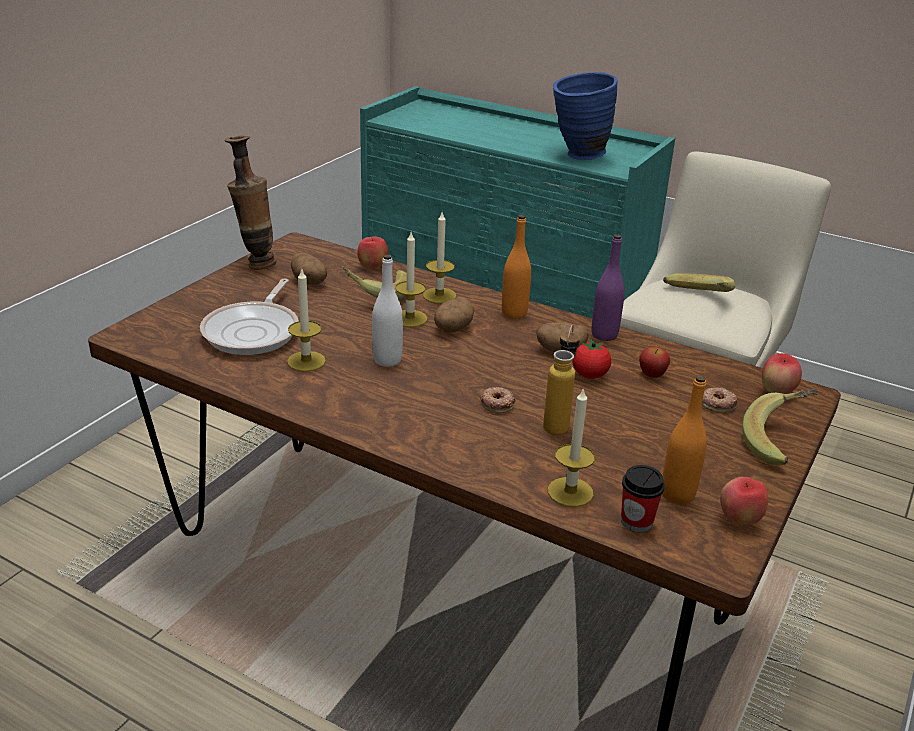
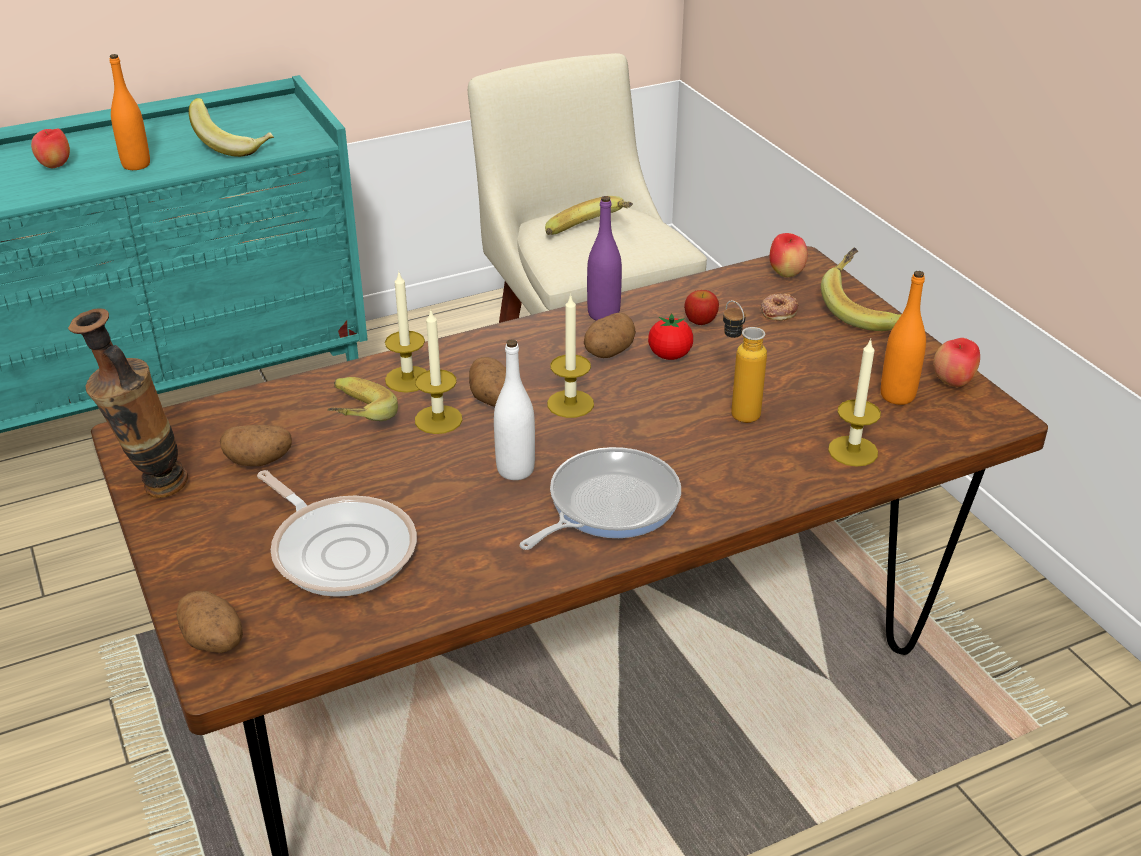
camera: 55 degrees left, 5 degrees up
(147, 324) = (214, 642): none -> potato
(306, 361) = (458, 531): candle -> candle (570, 404)
(372, 267) = (279, 399): apple -> apple (55, 166)
(386, 404) = (608, 505): none -> frying pan
(497, 403) = (671, 431): donut -> none
(514, 313) = (502, 347): orange bottle -> orange bottle (136, 165)
(577, 156) = (234, 146): blue vase -> banana
(636, 522) = (921, 434): cup -> none

